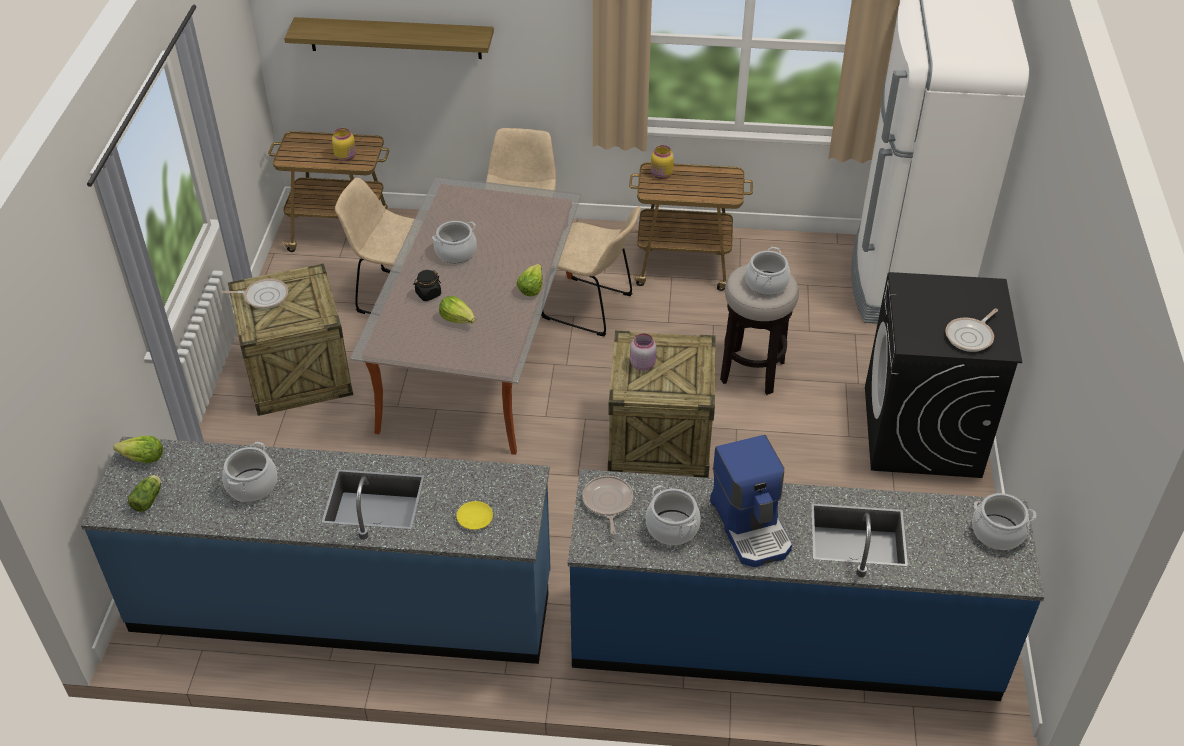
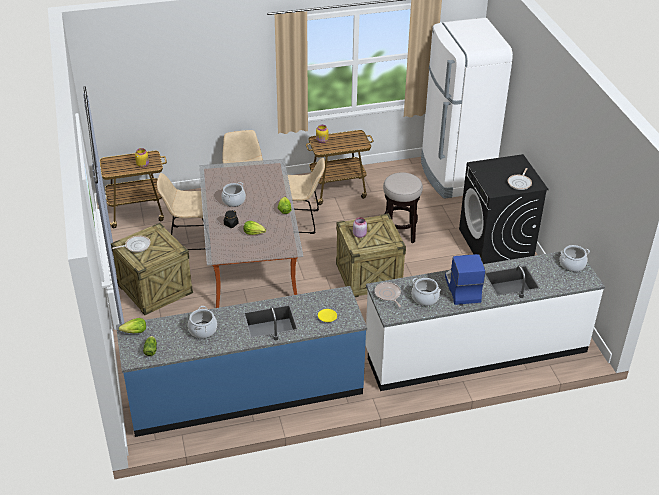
camera: 20 degrees left, 5 degrees down
(395, 38) = (162, 92): shelf -> none
(752, 526) = (461, 289): coffee machine -> coffee machine turned 150 degrees counterclockwise
(766, 283) = (405, 182): cooking pot -> none
(783, 638) = (475, 351): blue counter -> white counter

